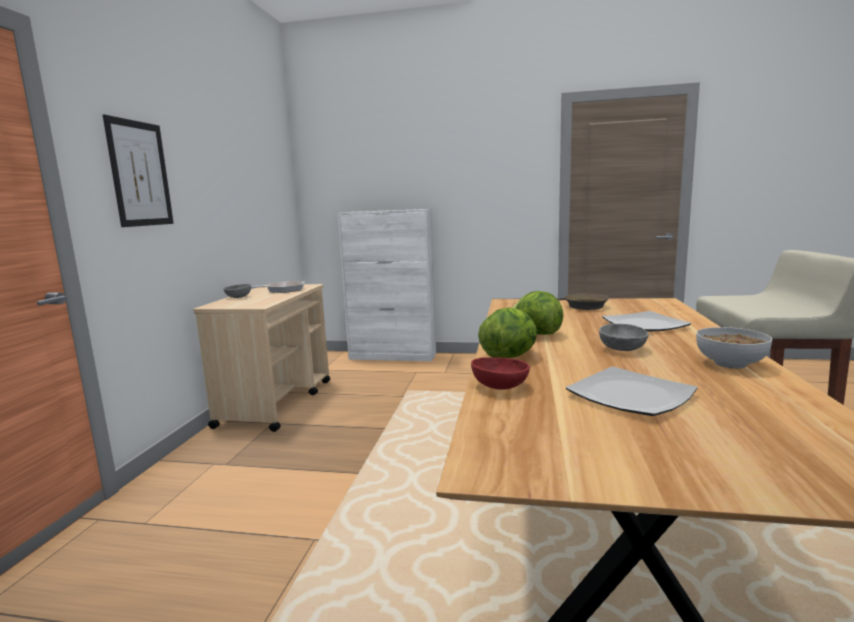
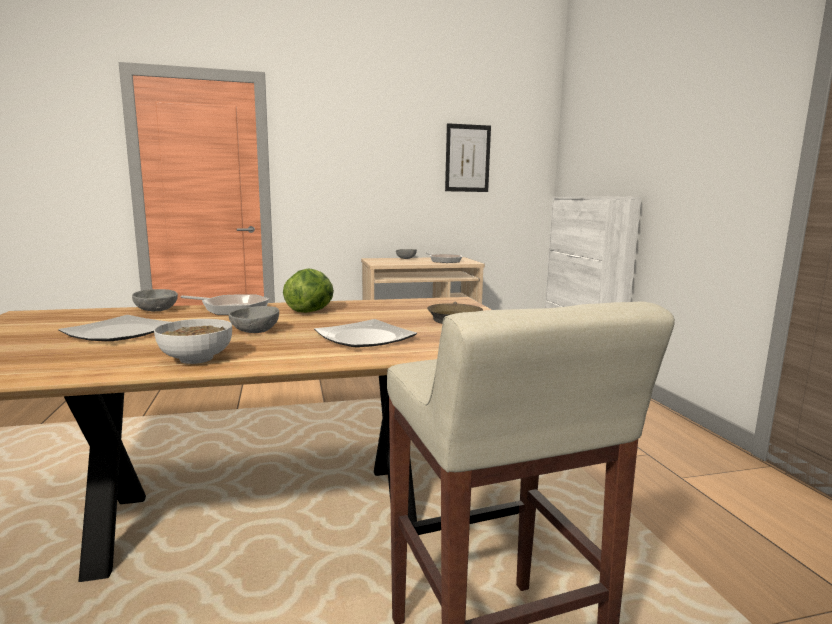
camera: 65 degrees right, 0 degrees up
(140, 174) = (333, 159): picture -> picture (467, 158)
(500, 386) = (157, 310): red bowl -> grey bowl
(510, 356) = (231, 309): lettuce -> frying pan

